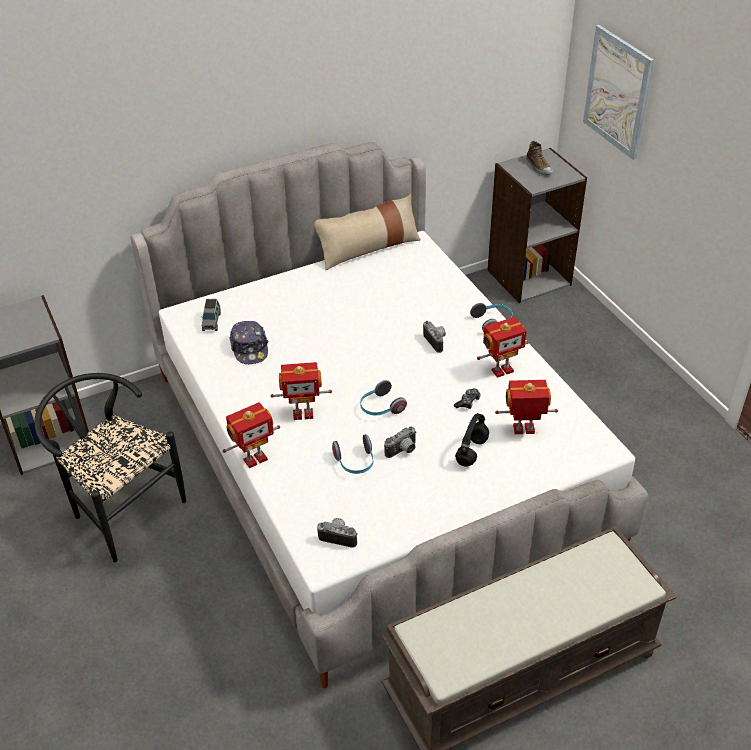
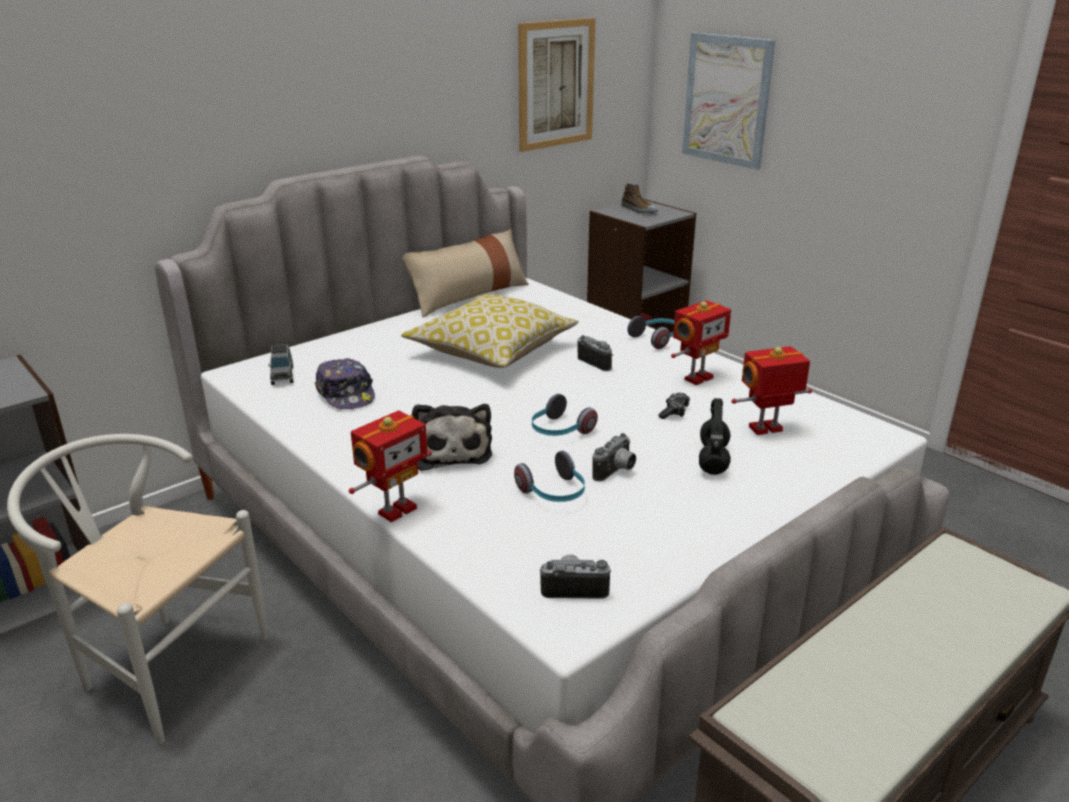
camera: 15 degrees left, 15 degrees down
(121, 510) = (163, 665): black chair -> white chair
(303, 413) = (450, 450): toy robot -> plush toy
(364, 316) = (492, 350): none -> pillow
(465, 69) = (556, 84): none -> picture

